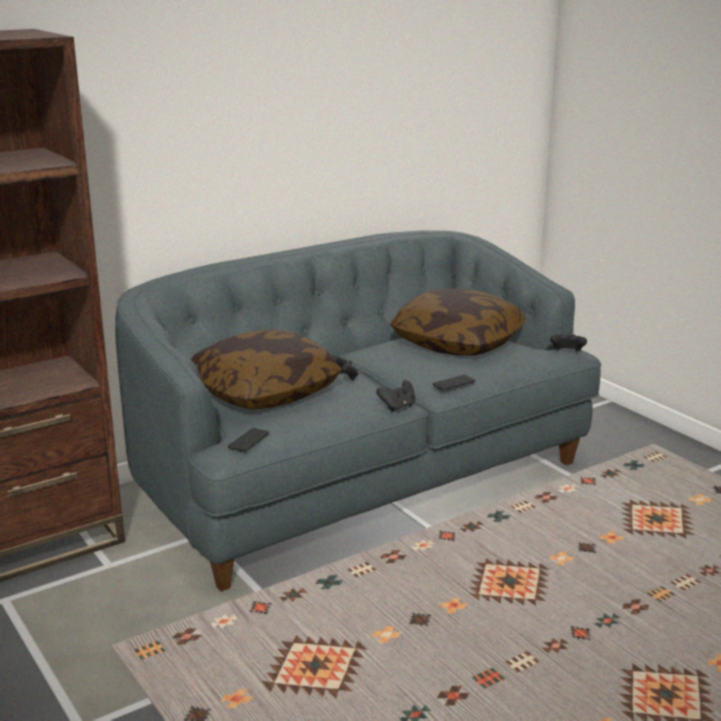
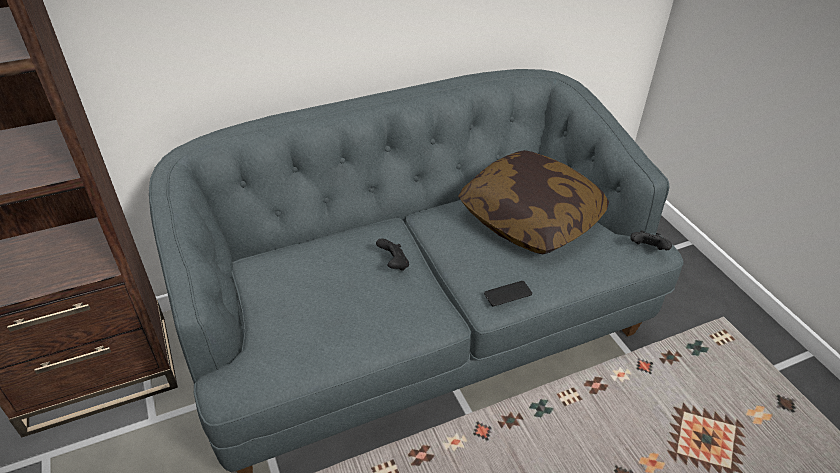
camera: 10 degrees right, 20 degrees up
(248, 440) = (257, 373): phone -> none
(265, 392) = (304, 282): pillow -> none
(398, 407) = (437, 327): black game controller -> none

